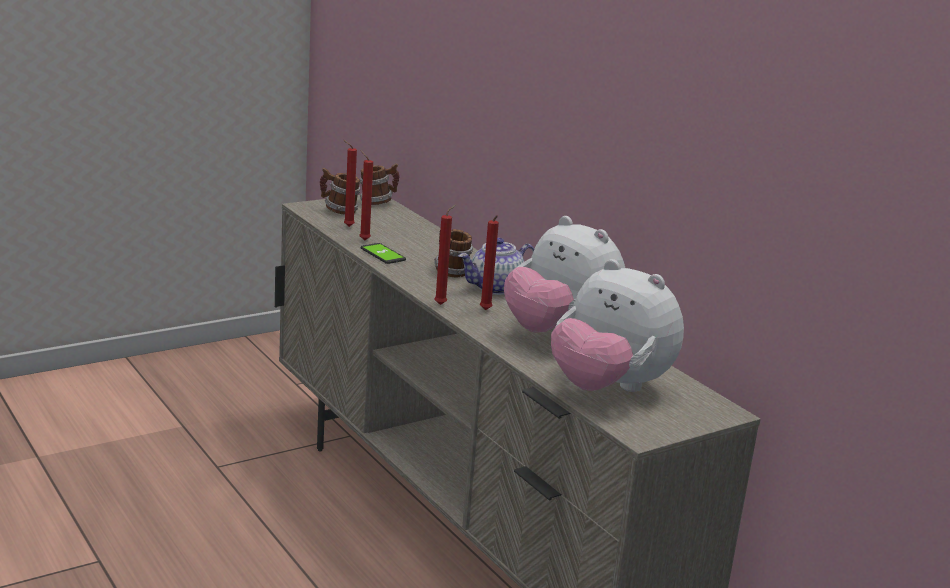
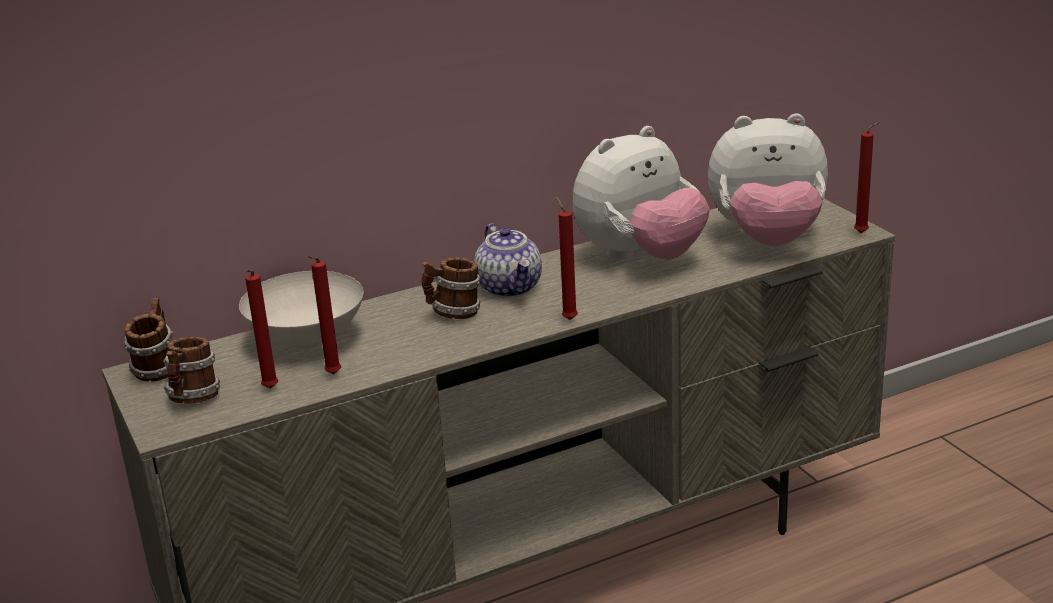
camera: 80 degrees left, 5 degrees up
(383, 254) = (393, 359): phone -> none
(414, 233) = (305, 339): none -> white bowl
(485, 311) = (583, 294): red candle -> red candle (863, 233)
(608, 388) = (768, 240): plush toy -> plush toy turned 45 degrees clockwise

